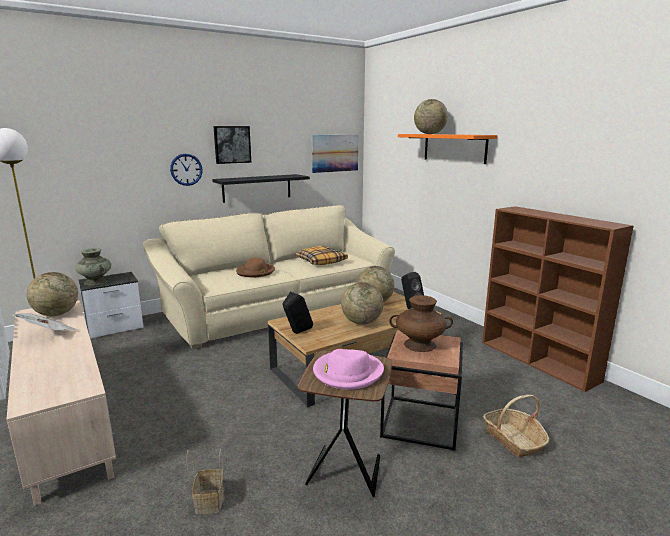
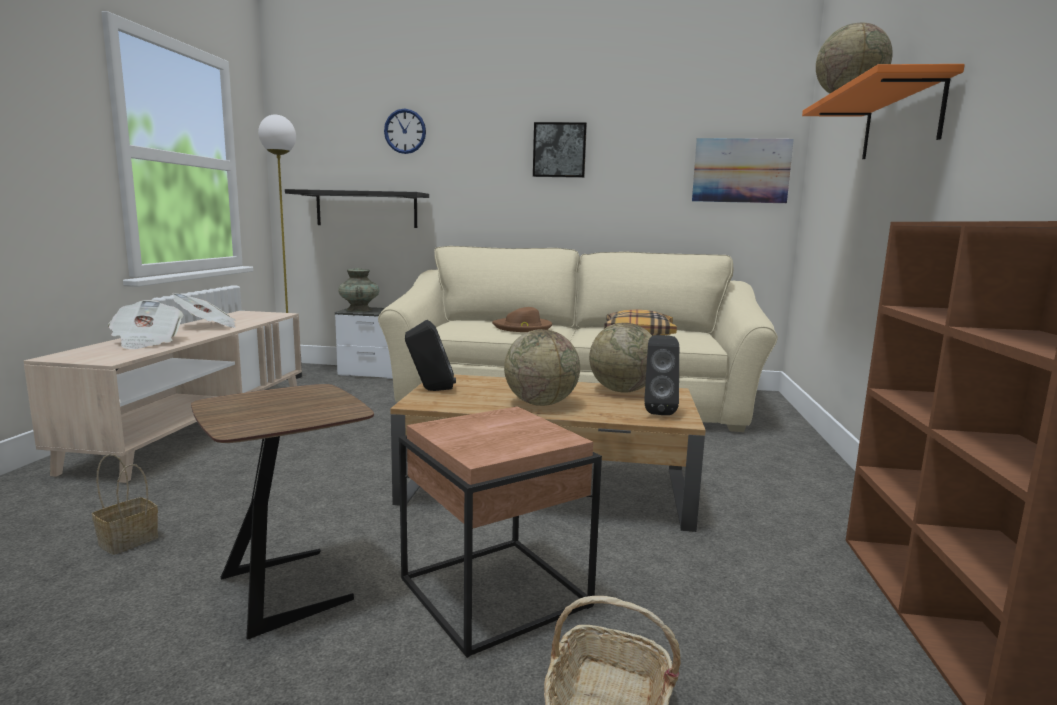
camera: 40 degrees right, 5 degrees down
(54, 365) = (146, 342): none -> newspaper
(56, 314) = (254, 317): globe -> none
(186, 169) = (491, 182): wall clock -> wall clock (405, 131)
(257, 188) = (592, 217): black shelf -> black shelf (366, 209)
(347, 372) = (279, 407): pink hat -> none
(419, 345) = (495, 428): brown vase -> none

